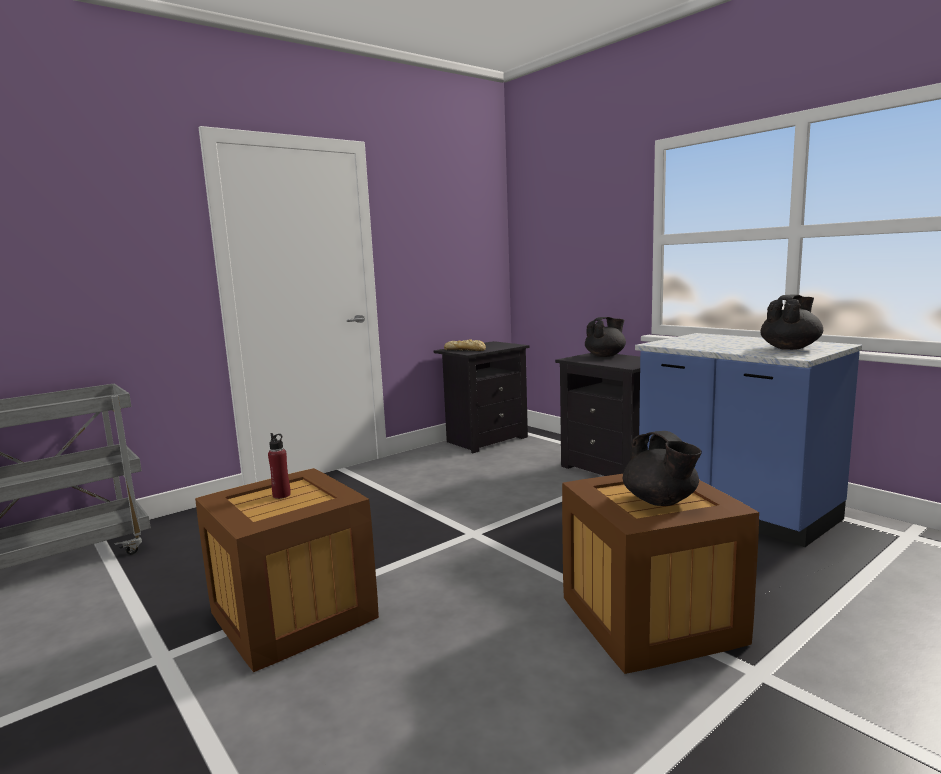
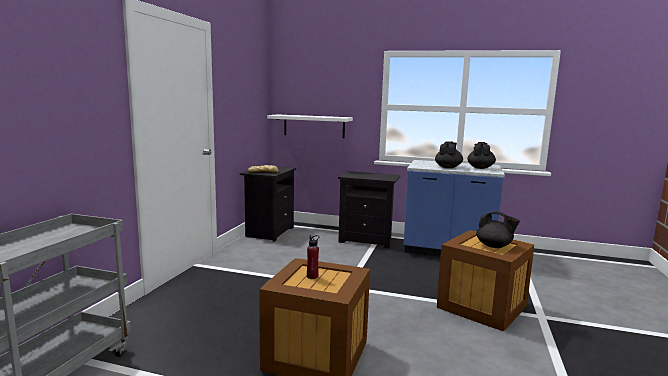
camera: 35 degrees left, 0 degrees up
(561, 280) = (314, 126): none -> white shelf
(605, 356) = (360, 173): black teapot -> black teapot (448, 167)

